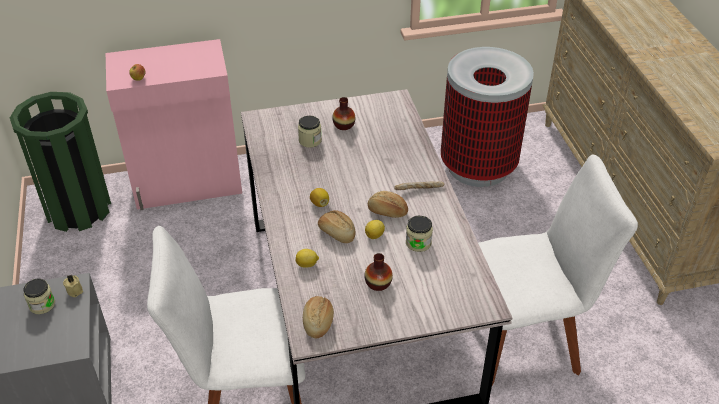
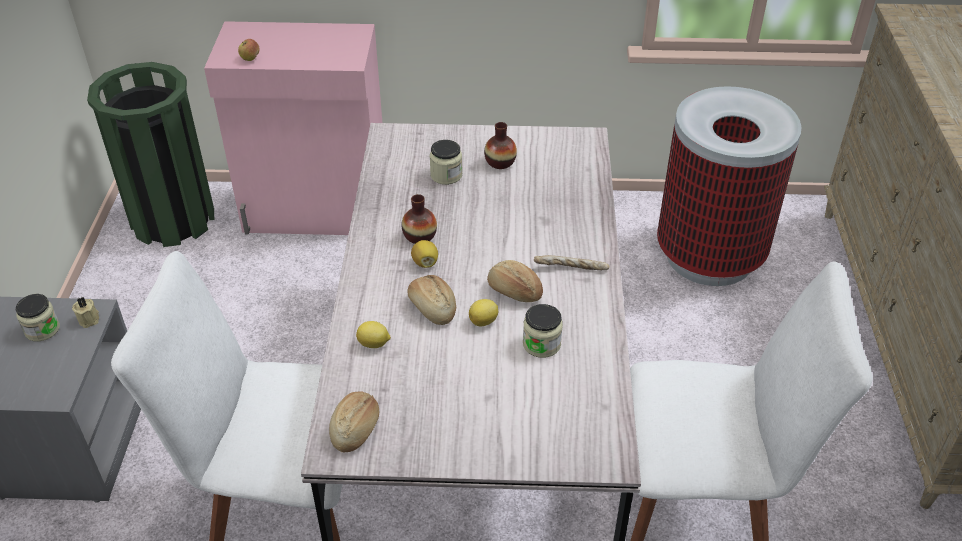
camera: 15 degrees right, 0 degrees up
(378, 283) = (462, 391): vase -> vase (419, 236)

